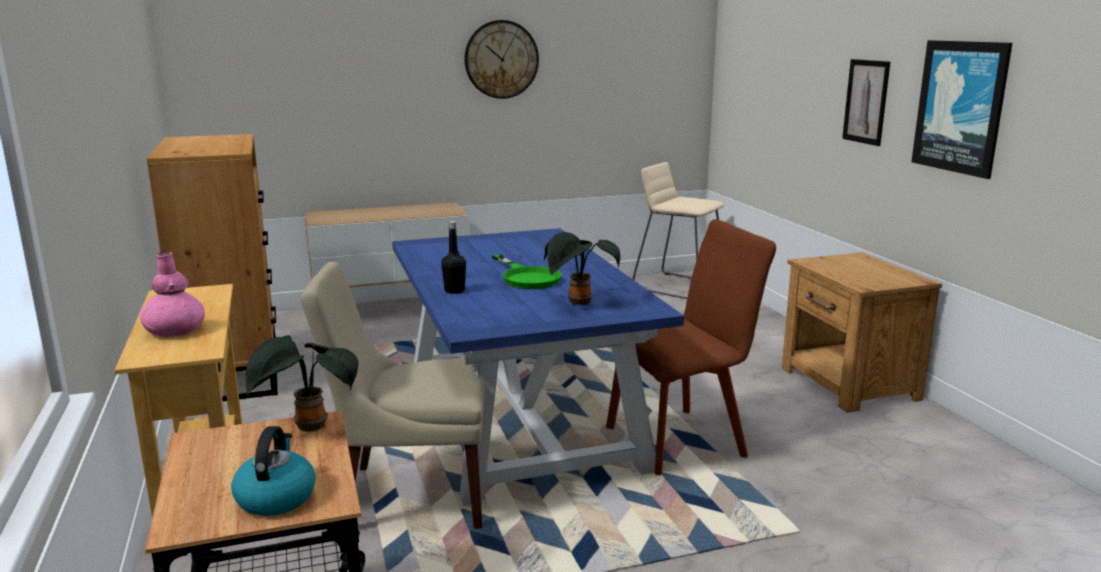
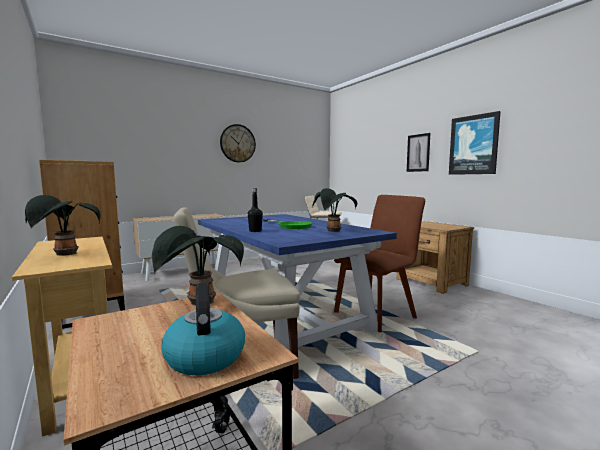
camera: 15 degrees left, 10 degrees down
(175, 330) = (65, 255): pink vase -> potted plant

